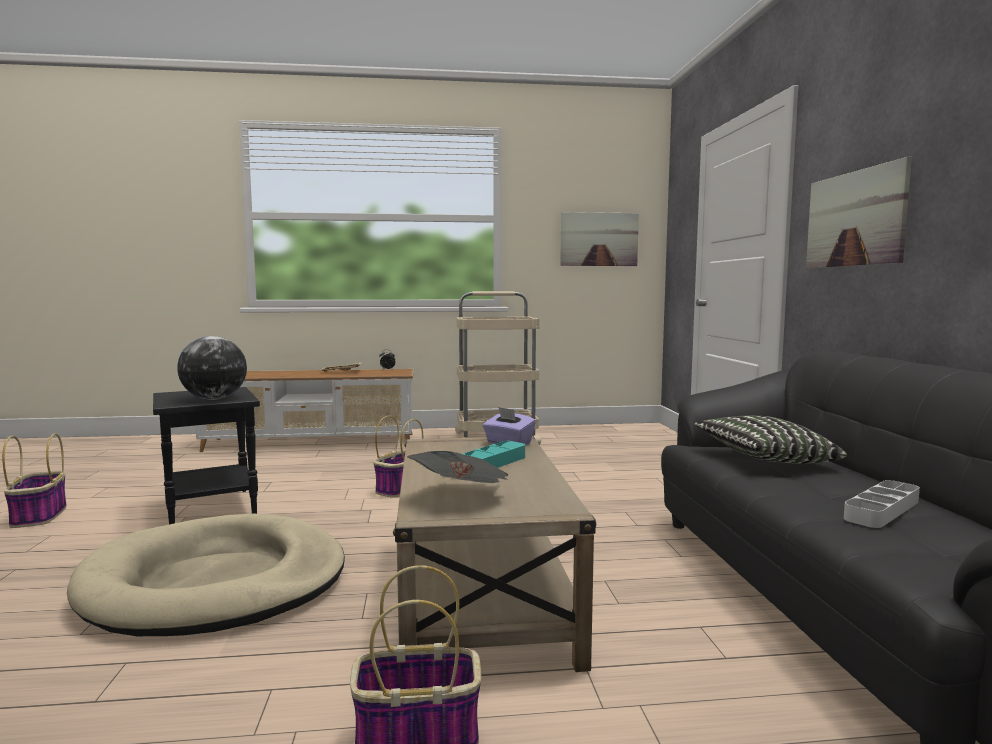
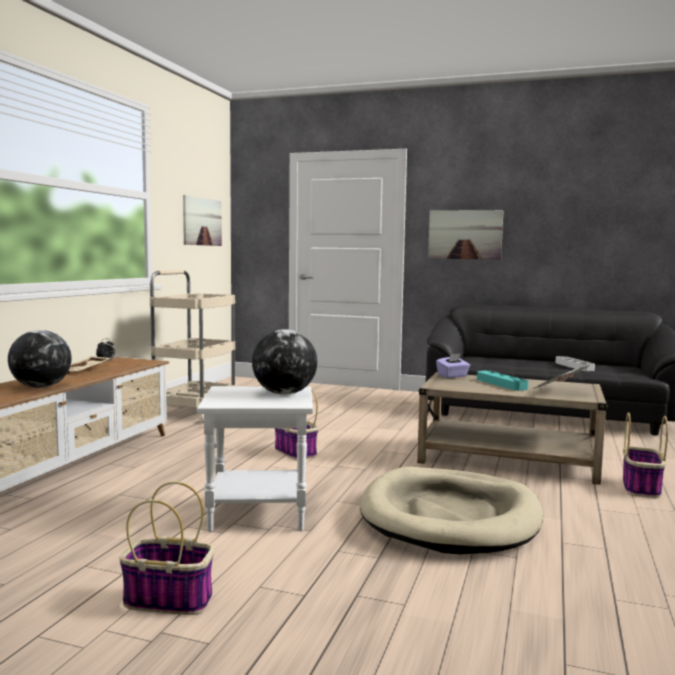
camera: 65 degrees left, 0 degrees up
(213, 508) = (259, 513): black side table -> white side table
(269, 375) = (41, 387): none -> globe
(765, 460) = (492, 362): pillow -> none

